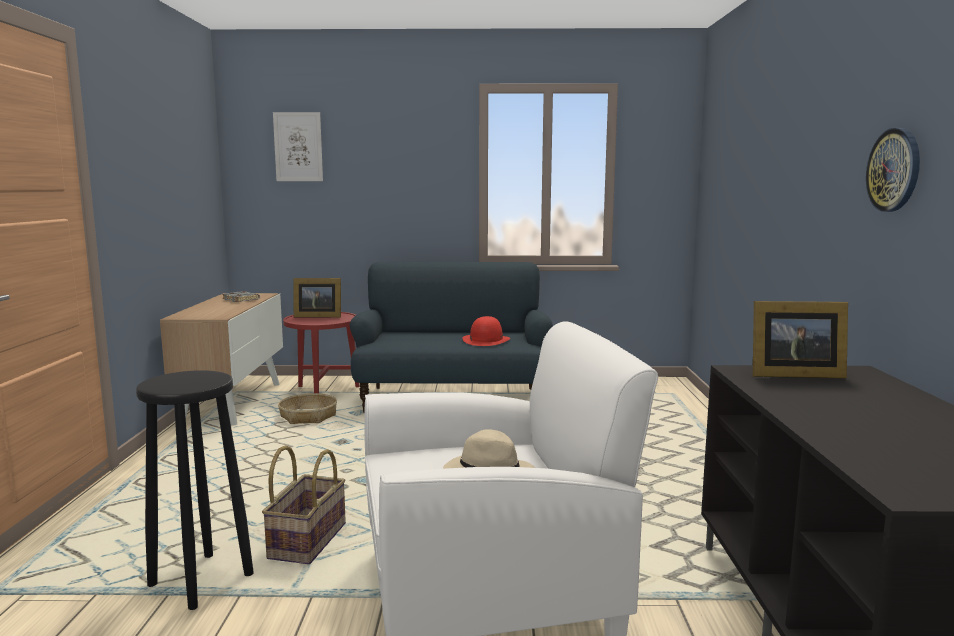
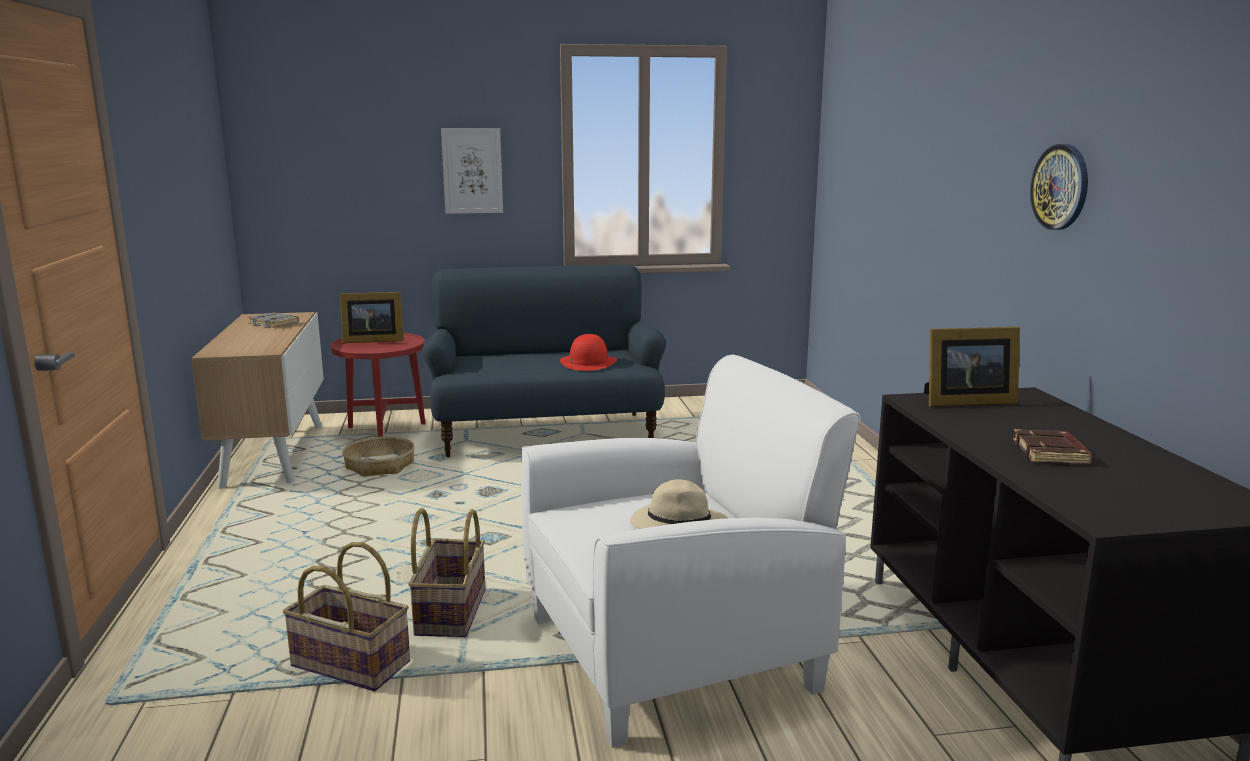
camera: 10 degrees left, 5 degrees up
(200, 580) = (349, 665): black stool -> basket
(298, 147) = (330, 123): picture -> picture (472, 171)
(867, 424) = (1052, 453): none -> brown book

